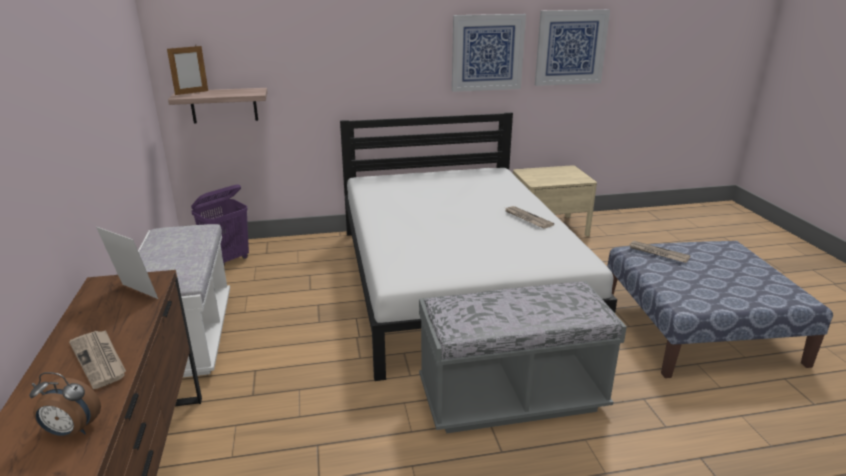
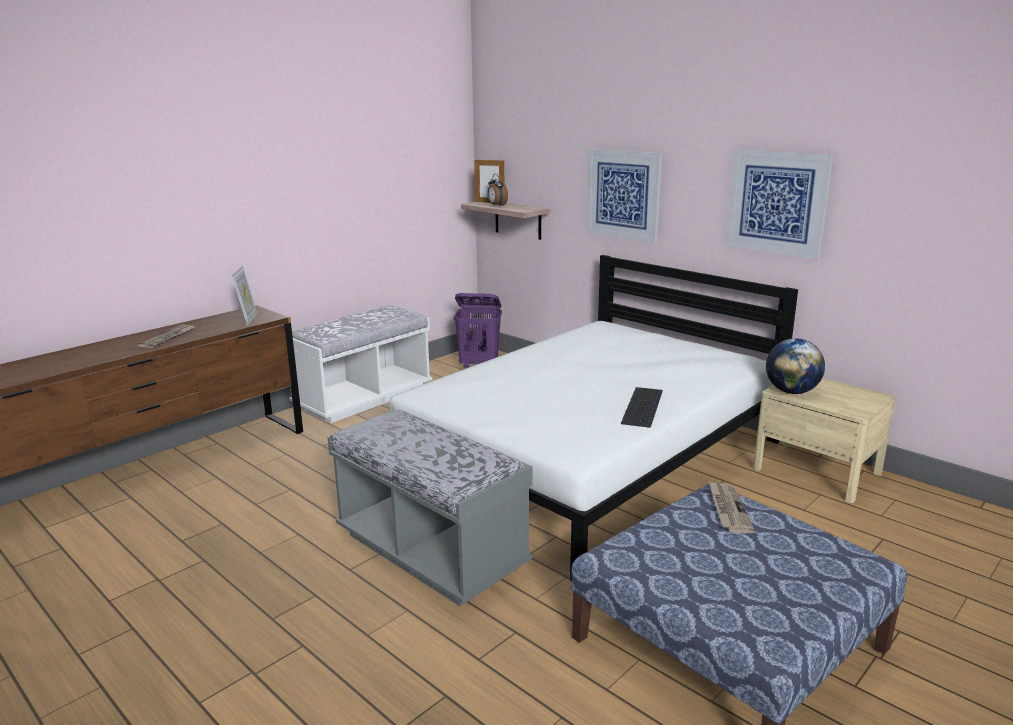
camera: 55 degrees right, 5 degrees down
(72, 431) = (100, 355): alarm clock -> alarm clock (496, 205)
(527, 218) = (641, 406): newspaper -> keyboard
(540, 181) = (791, 391): none -> globe
(570, 47) = (906, 211): picture -> picture (623, 194)

